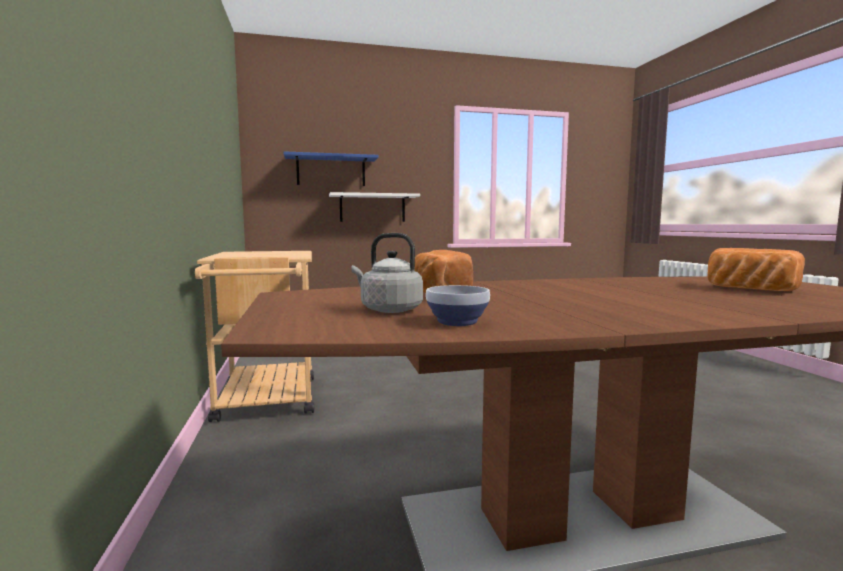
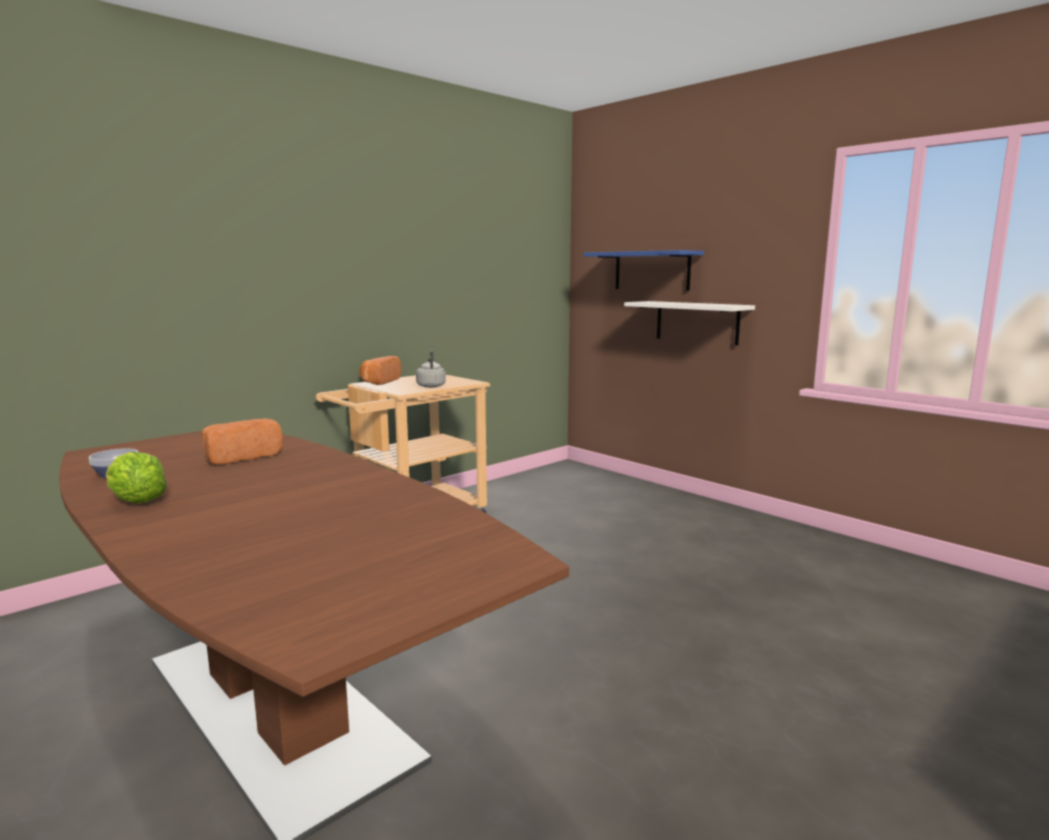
camera: 60 degrees right, 5 degrees up
(388, 309) = (165, 457): grey kettle -> grey kettle (431, 386)
(597, 317) = (136, 502): none -> lettuce
(748, 289) = (353, 552): bread -> bread (379, 382)

